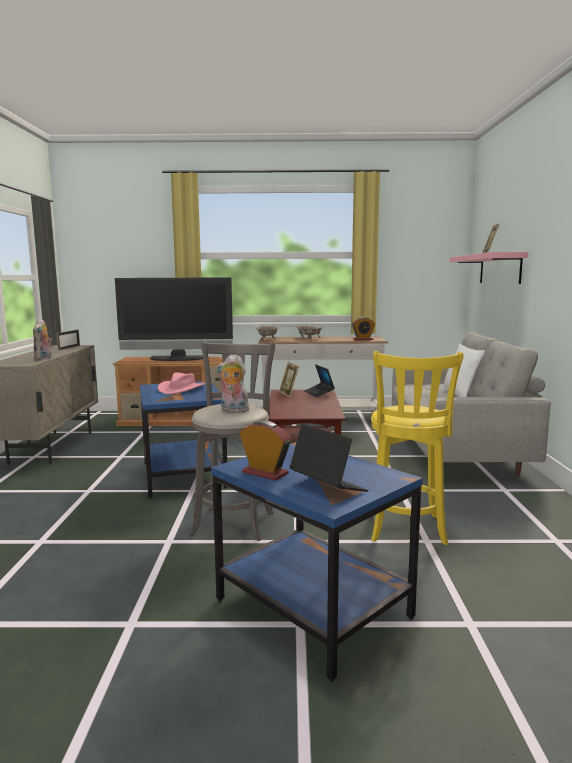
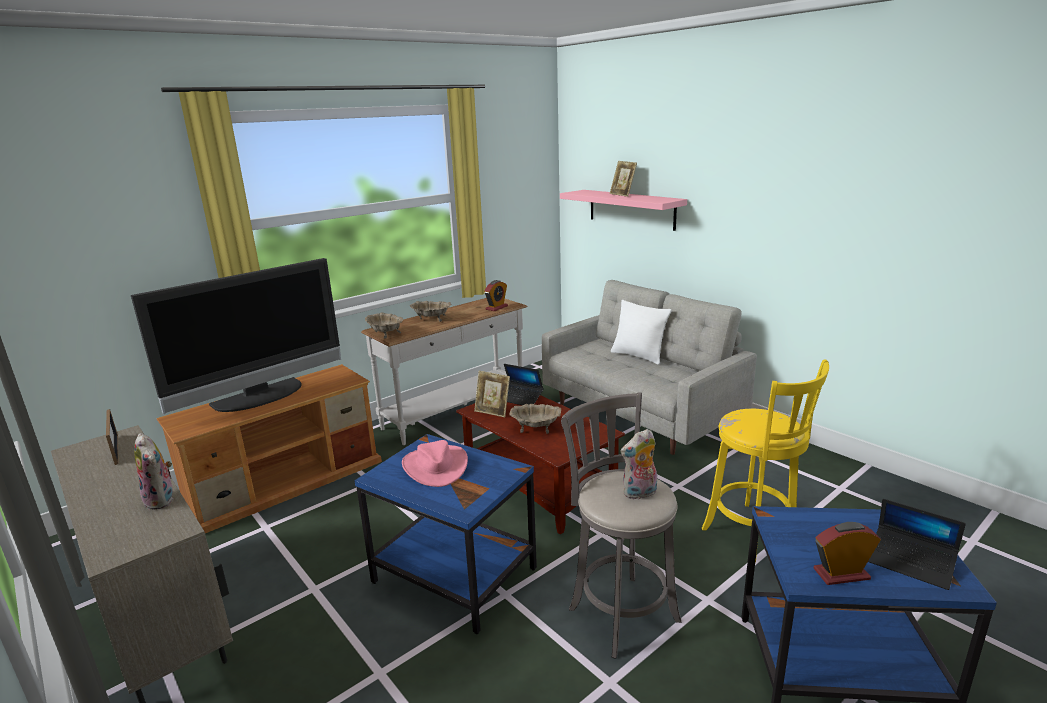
camera: 40 degrees left, 10 degrees up
(295, 404) = (536, 428): none -> beige bowl
(327, 487) = (911, 563): laptop -> laptop turned 150 degrees counterclockwise

